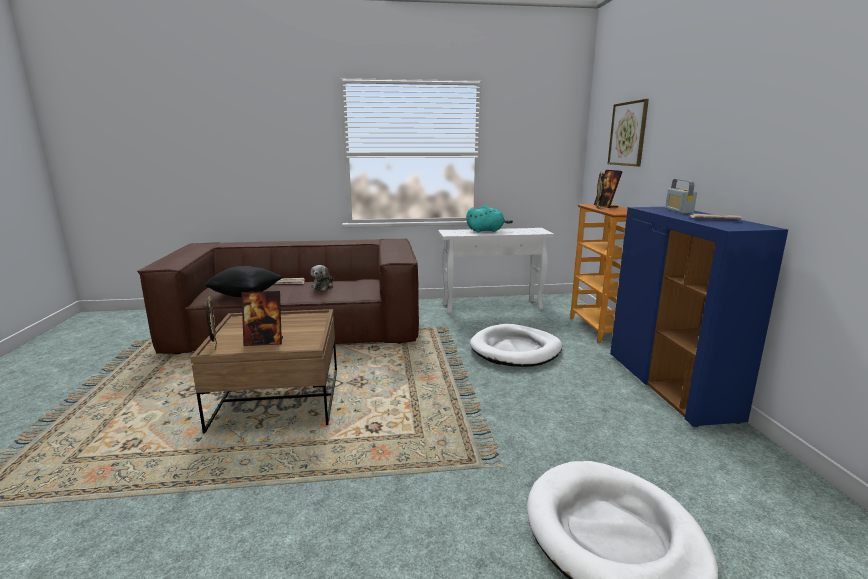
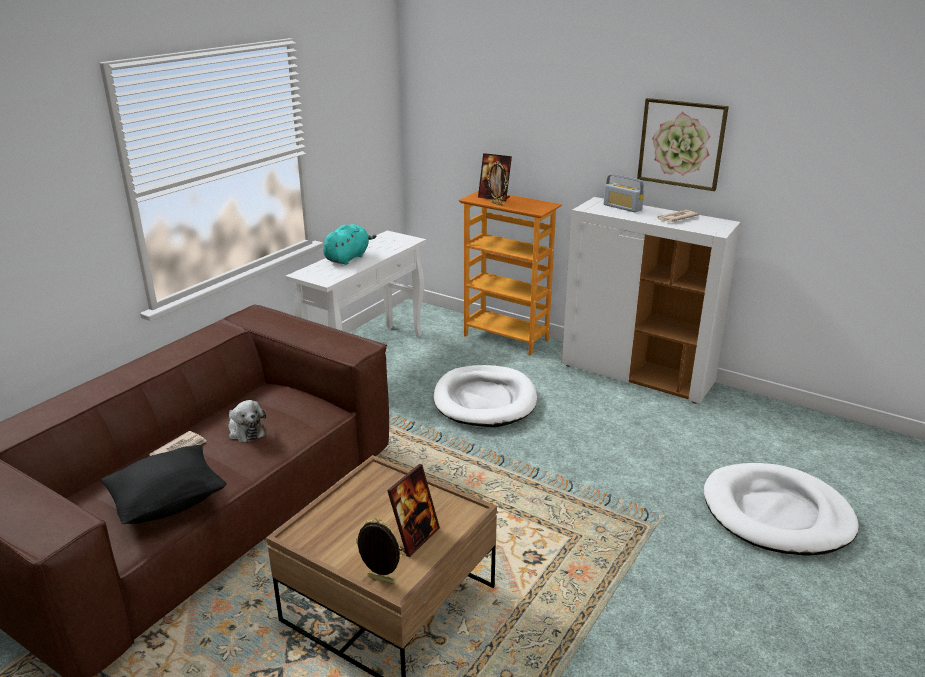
camera: 50 degrees left, 10 degrees up
(628, 134) = (496, 107): picture -> picture (681, 144)
(670, 386) = (637, 375): blue cabinet -> white cabinet

